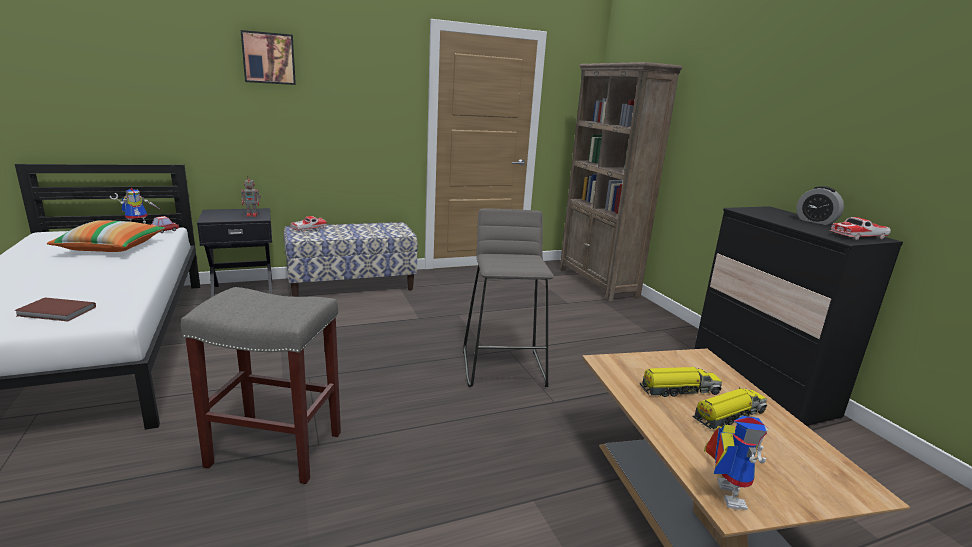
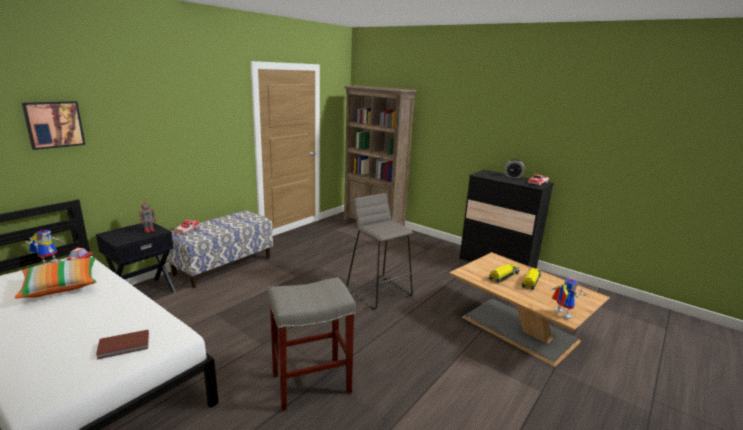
camera: 30 degrees left, 0 degrees up
(268, 58) = (139, 101): picture -> picture (54, 124)

